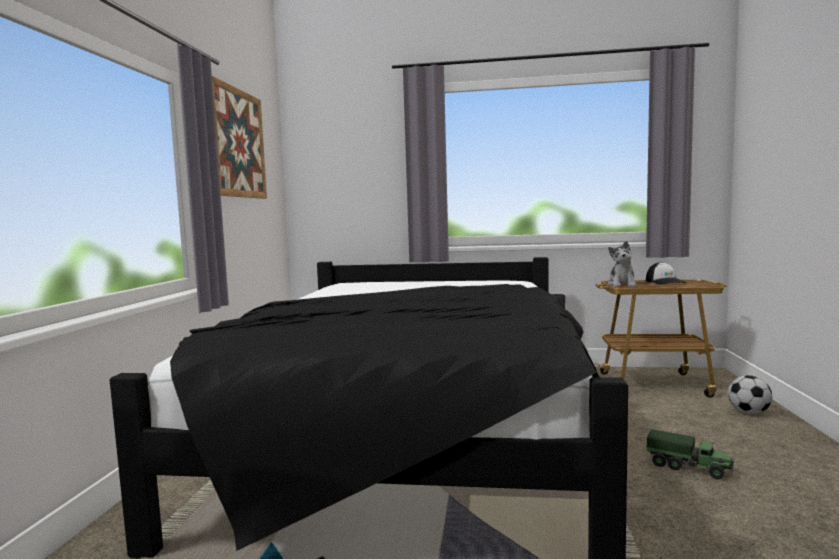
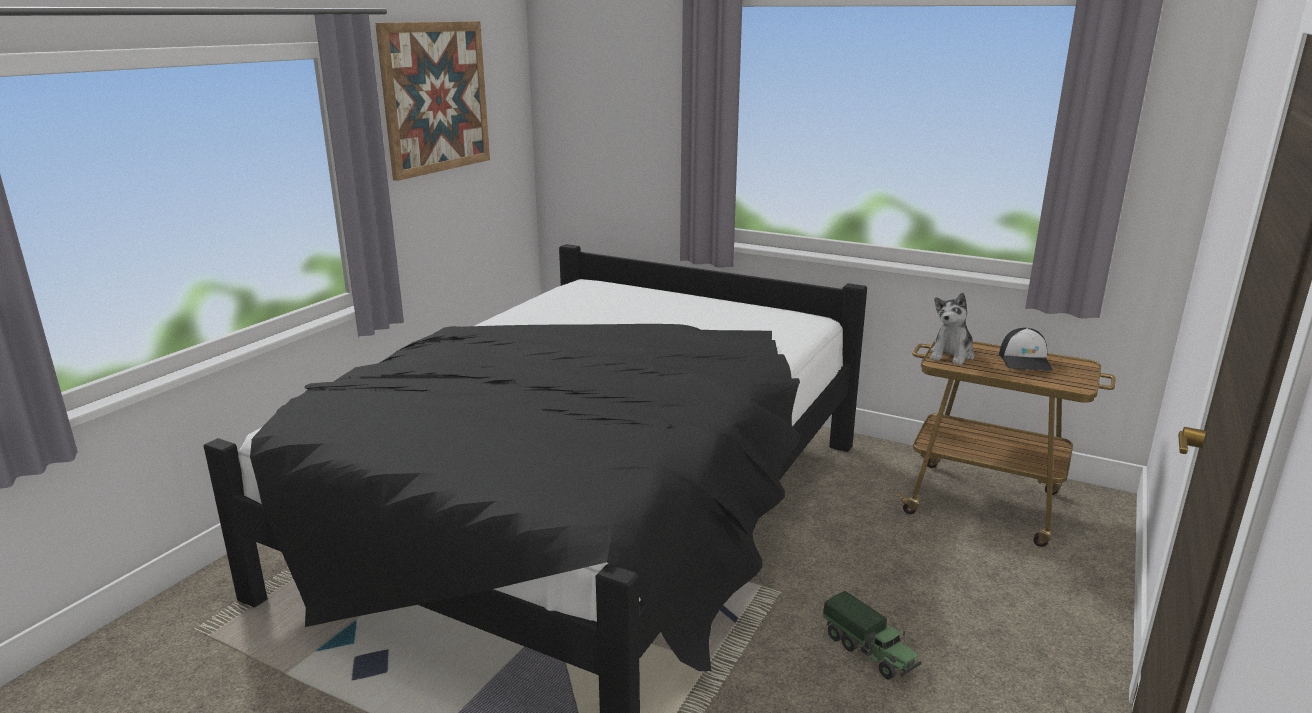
camera: 20 degrees right, 15 degrees up
(749, 412) = (1065, 587): football -> none

